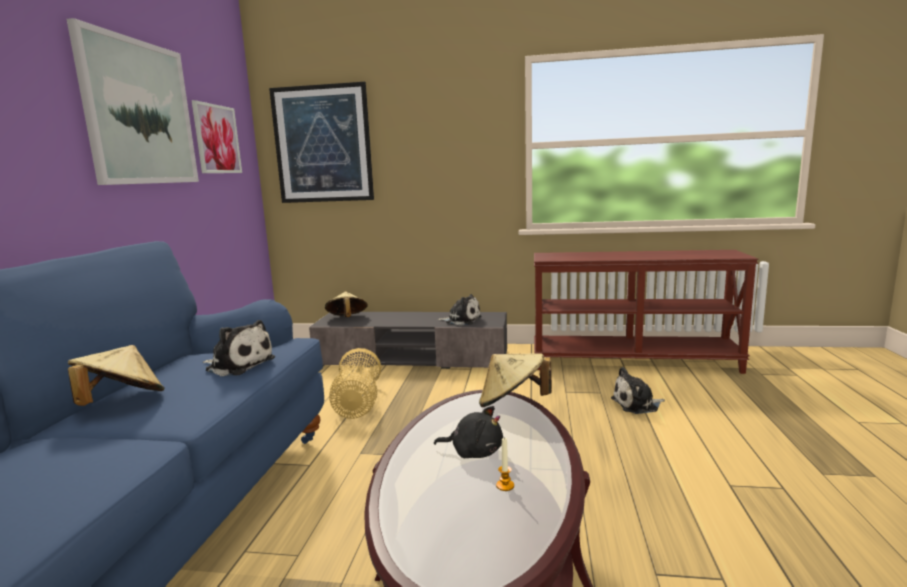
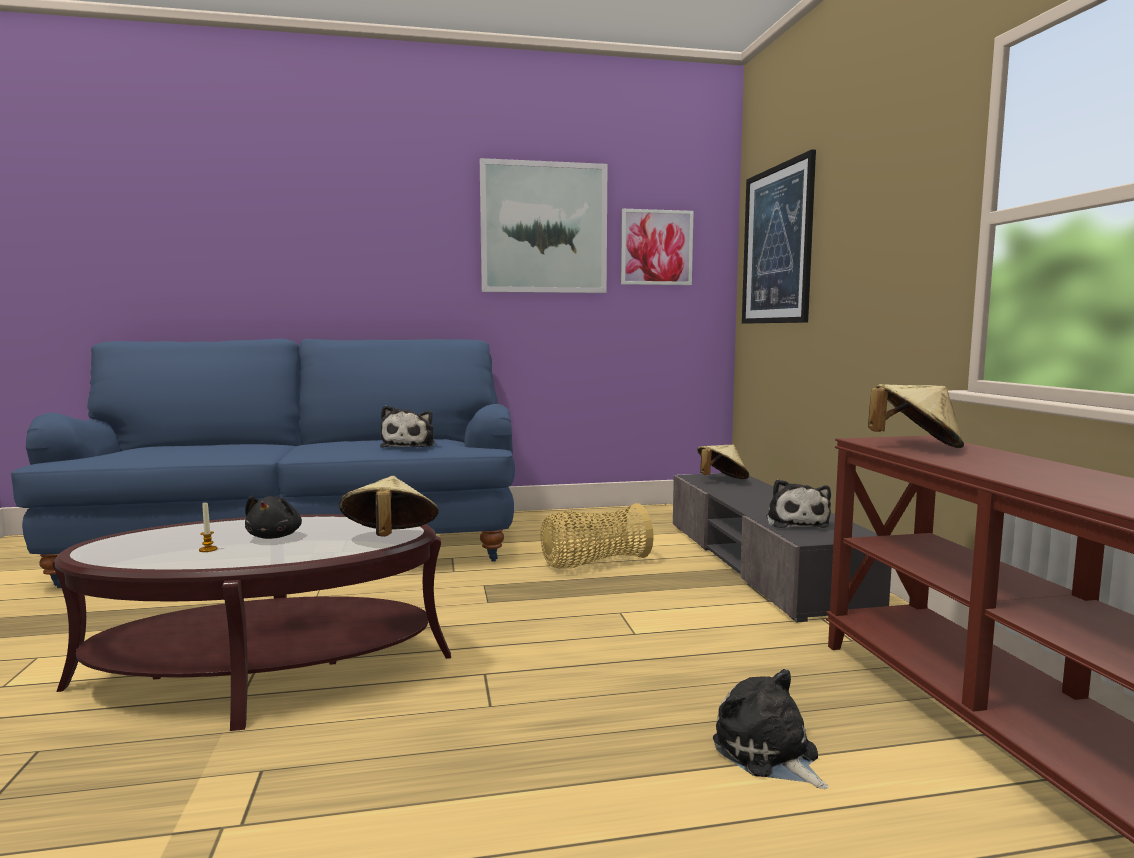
camera: 70 degrees right, 5 degrees down
(122, 402) = (332, 441): beige hat -> beige hat (915, 446)

